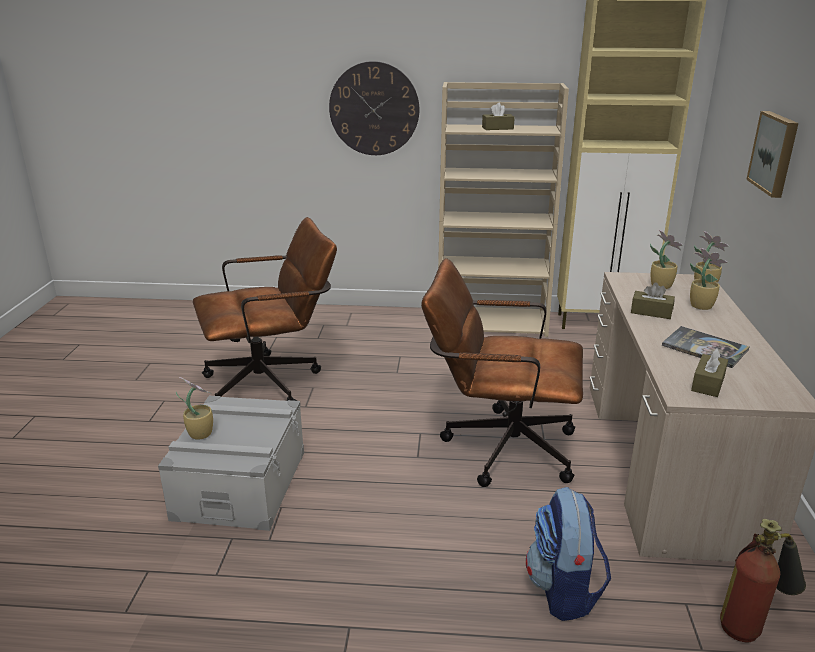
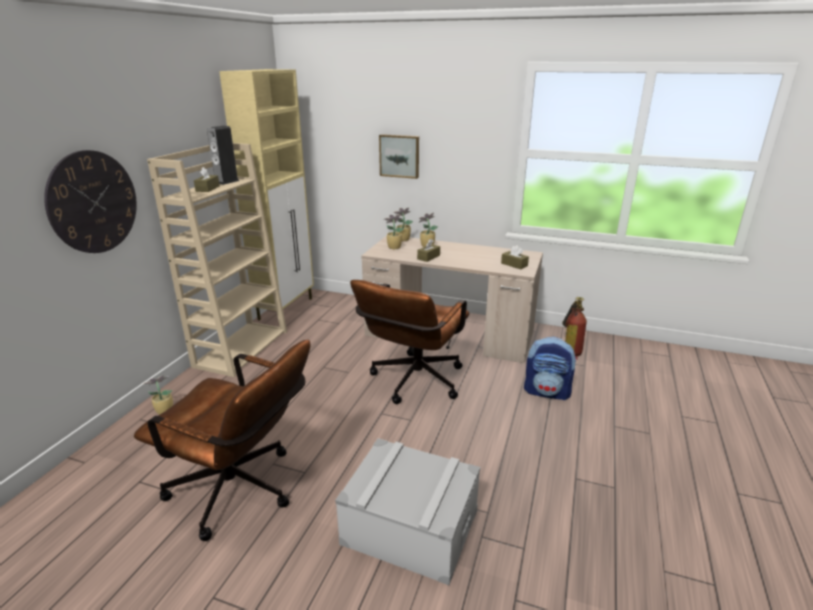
camera: 75 degrees left, 0 degrees up
(200, 433) = (406, 506): potted plant -> potted plant (164, 411)
(272, 382) = (242, 492): brown office chair -> brown office chair turned 120 degrees clockwise
(535, 128) = (226, 182): none -> speaker
(704, 348) = (476, 256): book -> none

